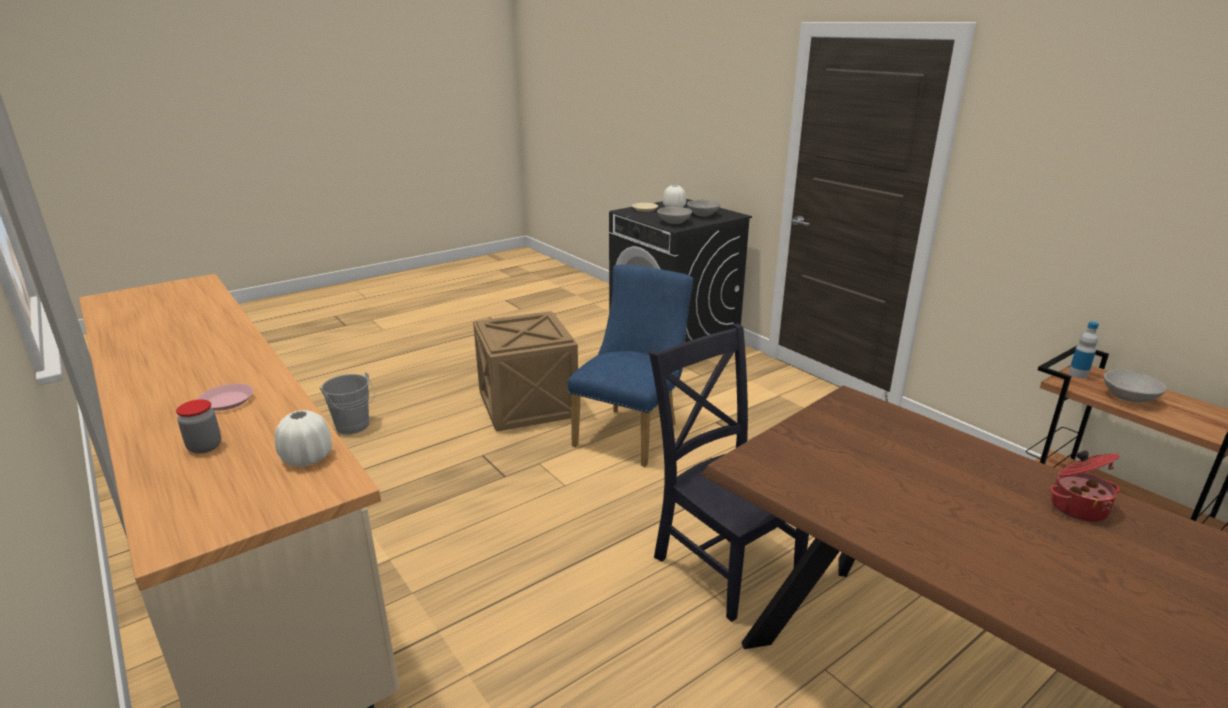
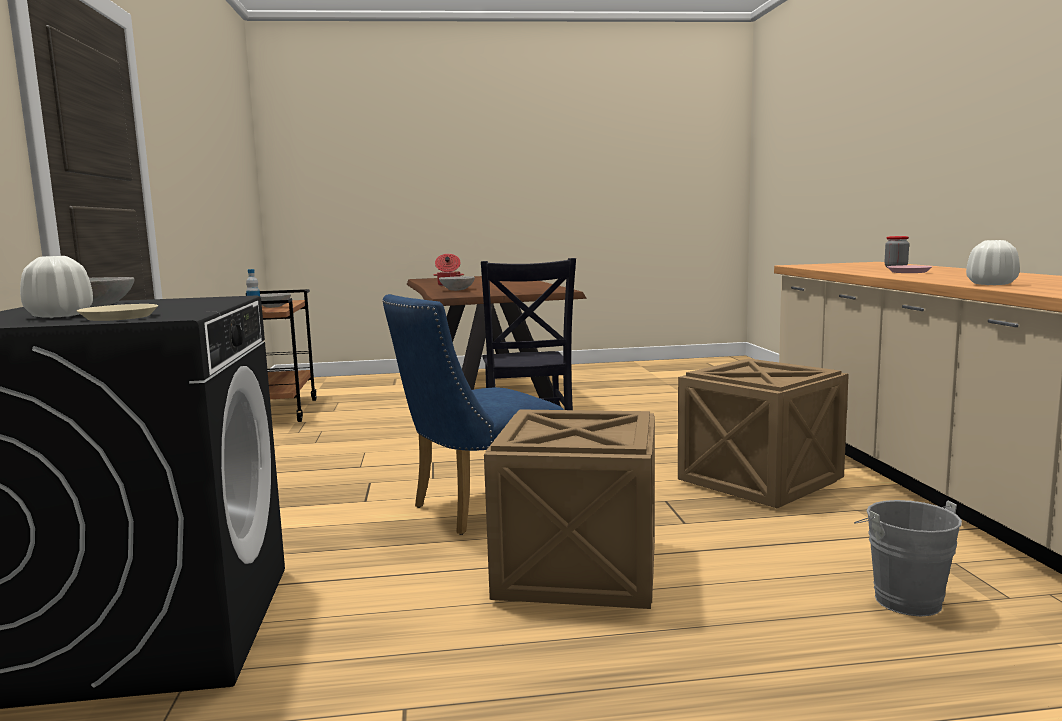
camera: 150 degrees left, 15 degrees down
(307, 458) = (821, 266): white vase -> white vase (991, 284)
(428, 528) = (761, 481): none -> crate
(674, 222) = (199, 301): grey bowl -> grey bowl (457, 290)

